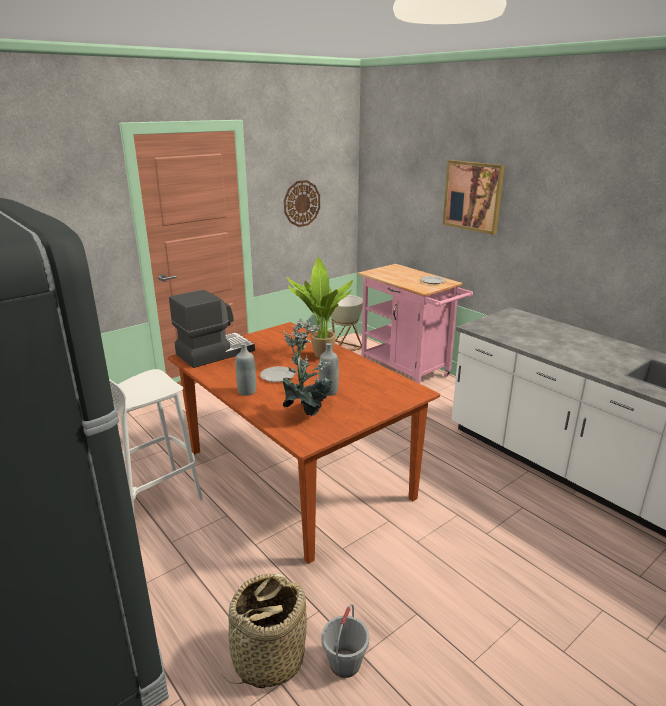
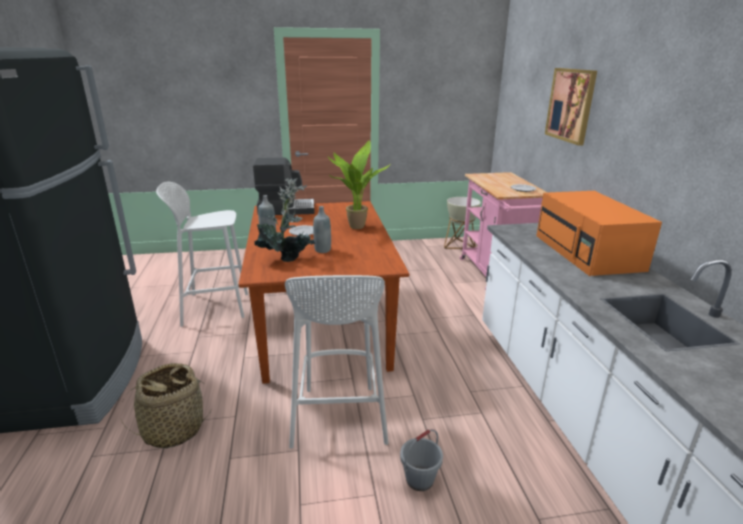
camera: 30 degrees right, 0 degrees up
(301, 203) = (433, 107): wall clock -> none
(344, 663) = (213, 456): grey bucket -> grey bucket (419, 479)
(419, 565) = (339, 418): none -> white stool
(563, 336) = (588, 253): none -> orange microwave

